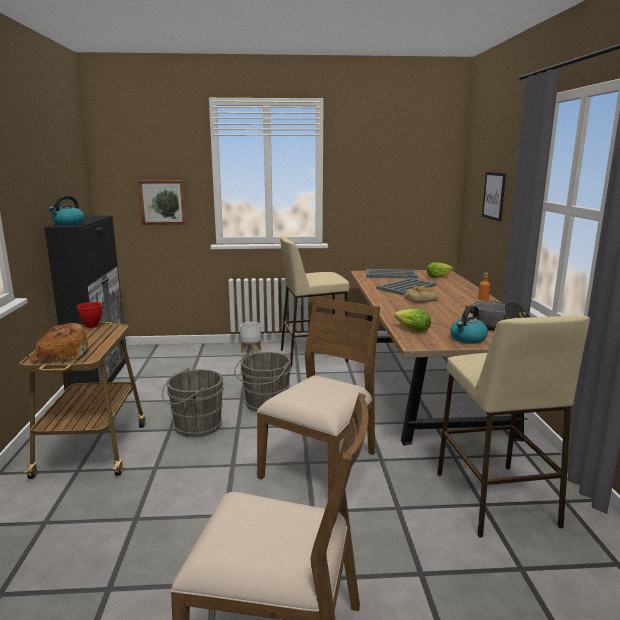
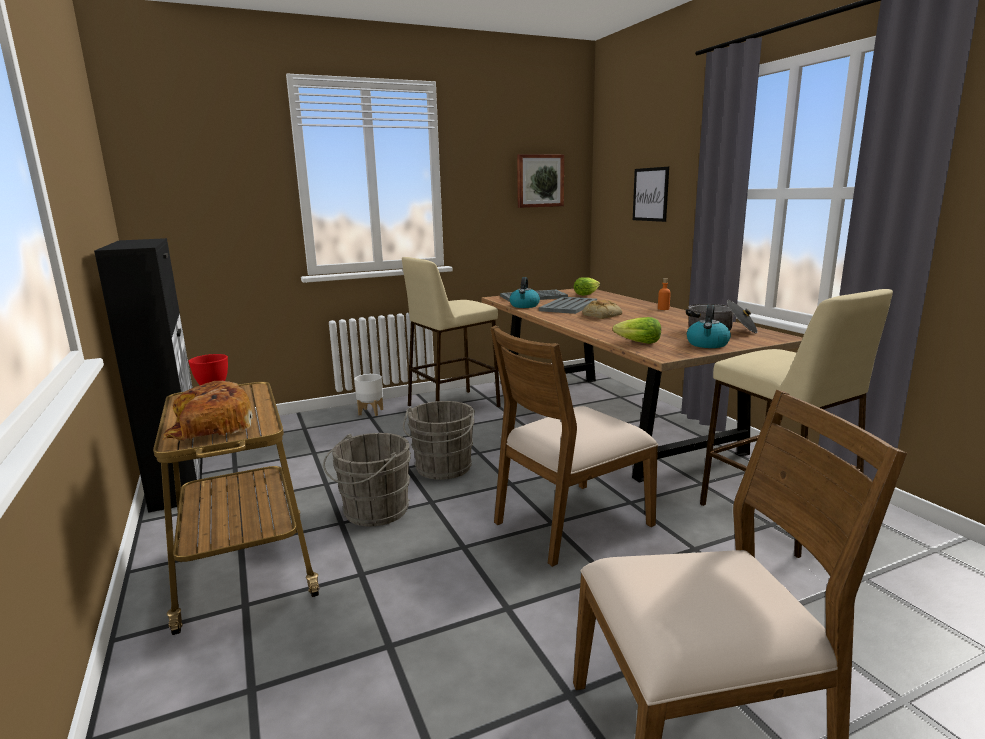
camera: 20 degrees left, 0 degrees up
(68, 224) = (127, 246): kettle -> kettle (524, 306)
(163, 202) = (228, 220): picture -> picture (539, 181)
(321, 465) = (570, 522): brown chair -> brown chair turned 135 degrees counterclockwise

